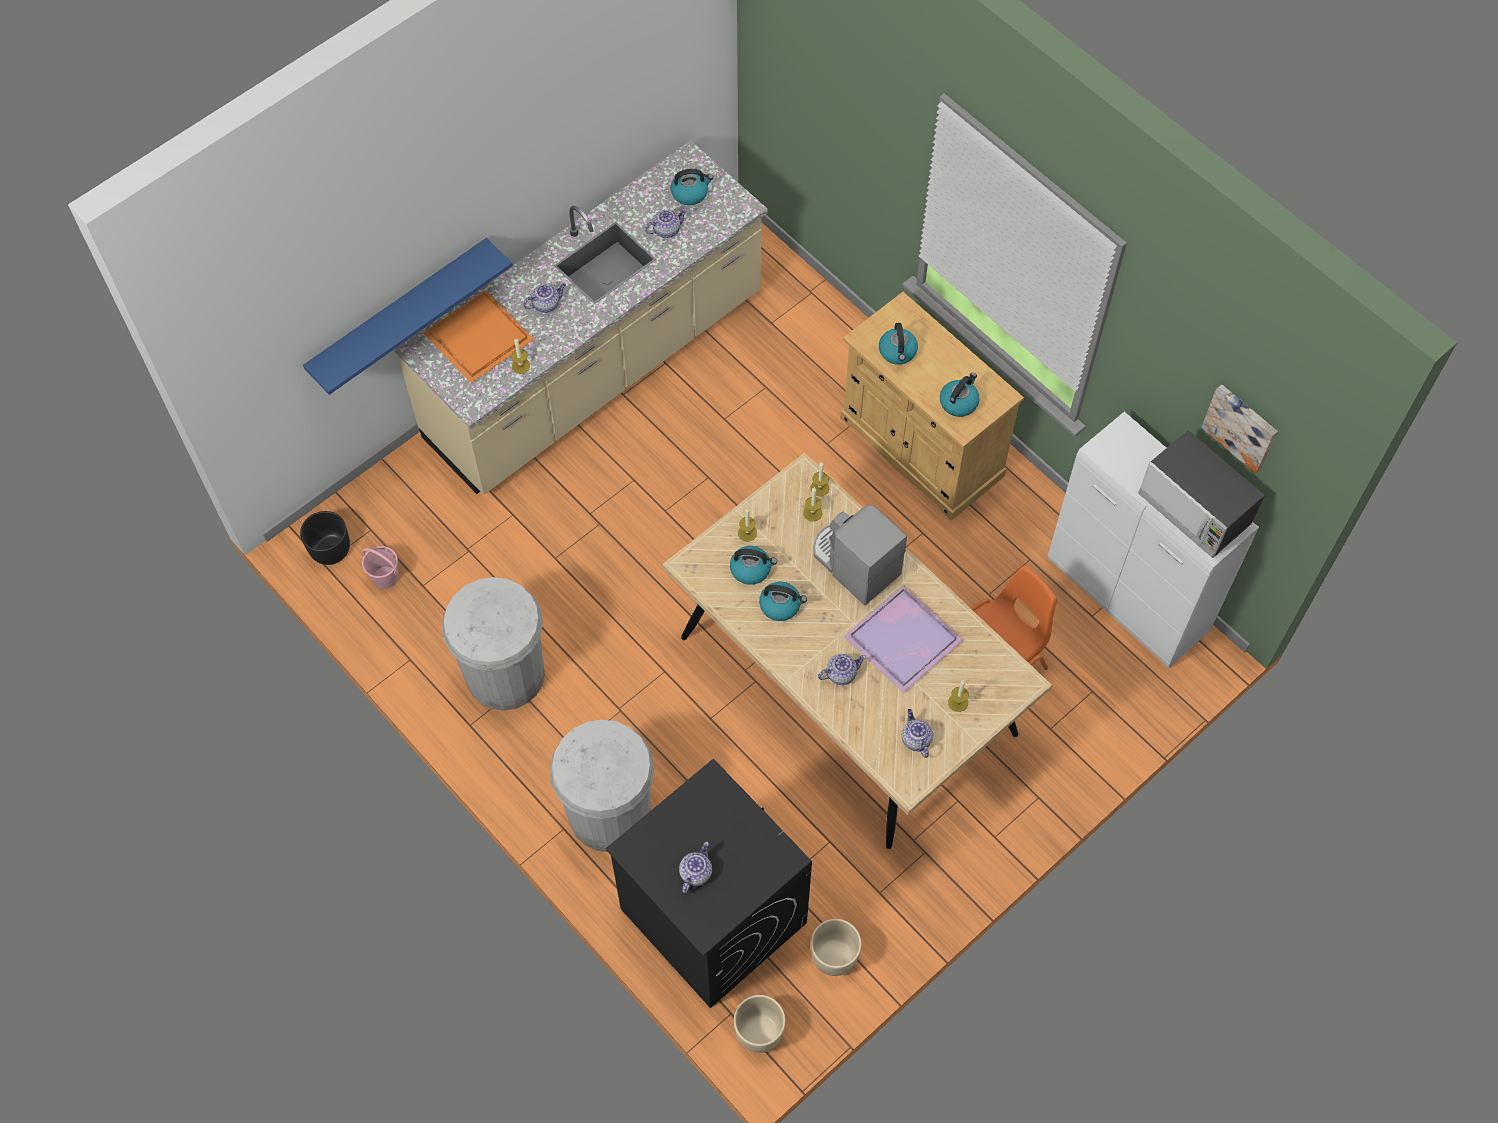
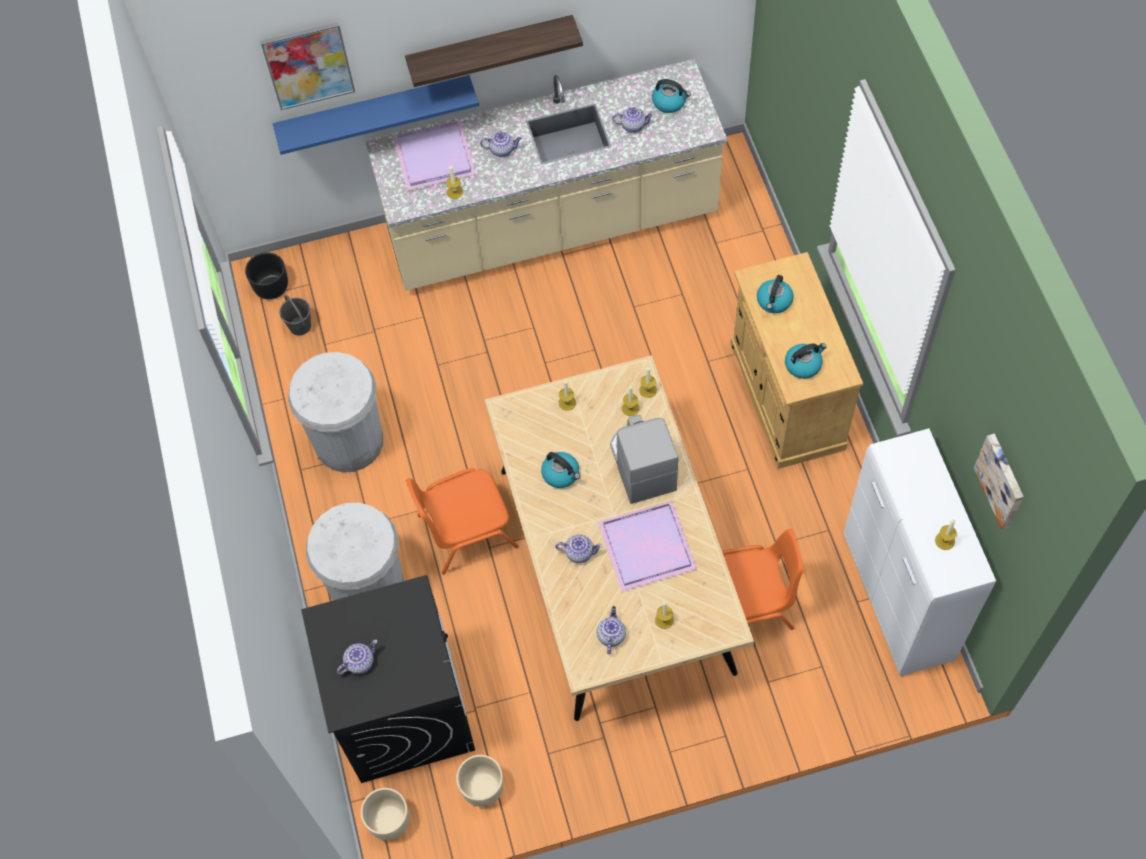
camera: 30 degrees right, 0 degrees up
(334, 286) = (308, 65): none -> picture
(385, 577) = (300, 326): pink bucket -> grey bucket
(476, 338) = (433, 156): orange tray -> purple tray
(504, 201) = (490, 48): none -> shelf
(676, 712) = (465, 530): none -> orange chair
(751, 569) = (553, 434): kettle -> none
(1194, 510) = (944, 540): microwave -> candle

